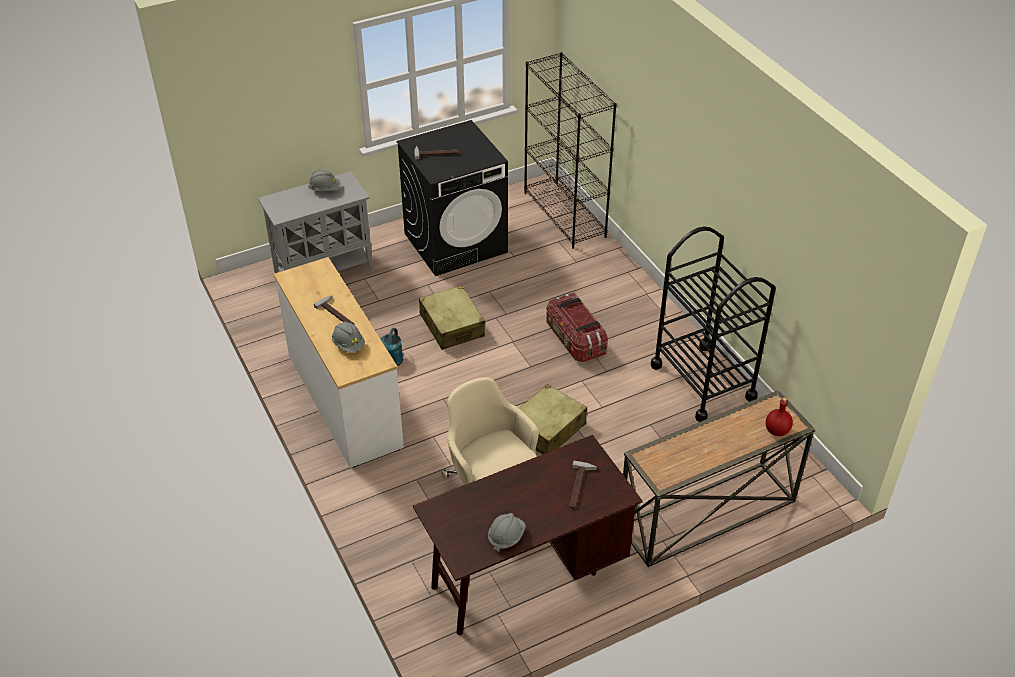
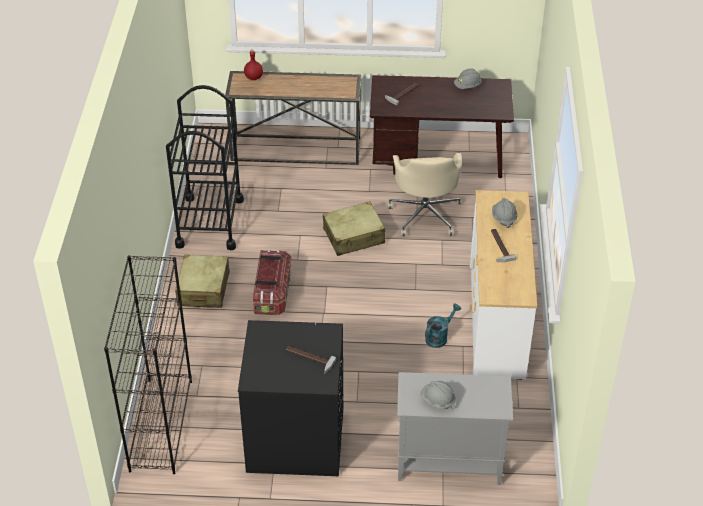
camera: 150 degrees left, 0 degrees up
(452, 326) = (364, 349): beige suitcase -> beige suitcase (203, 289)

